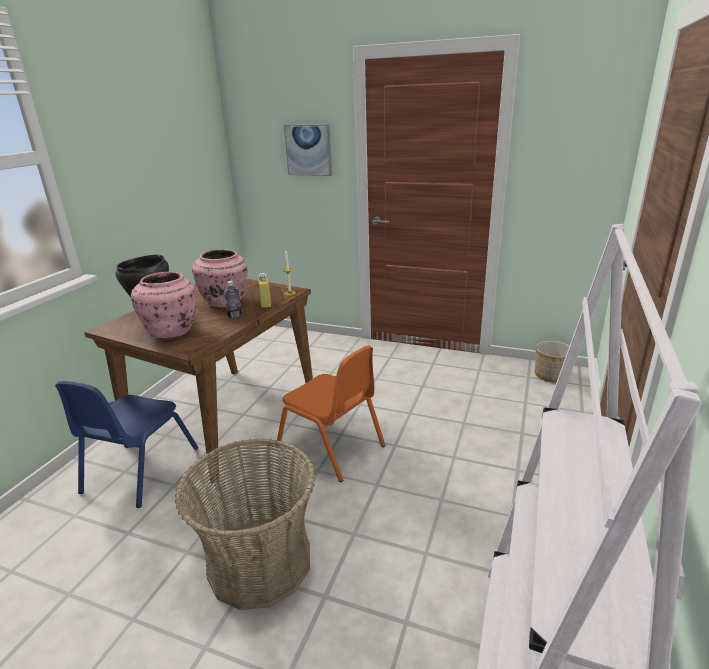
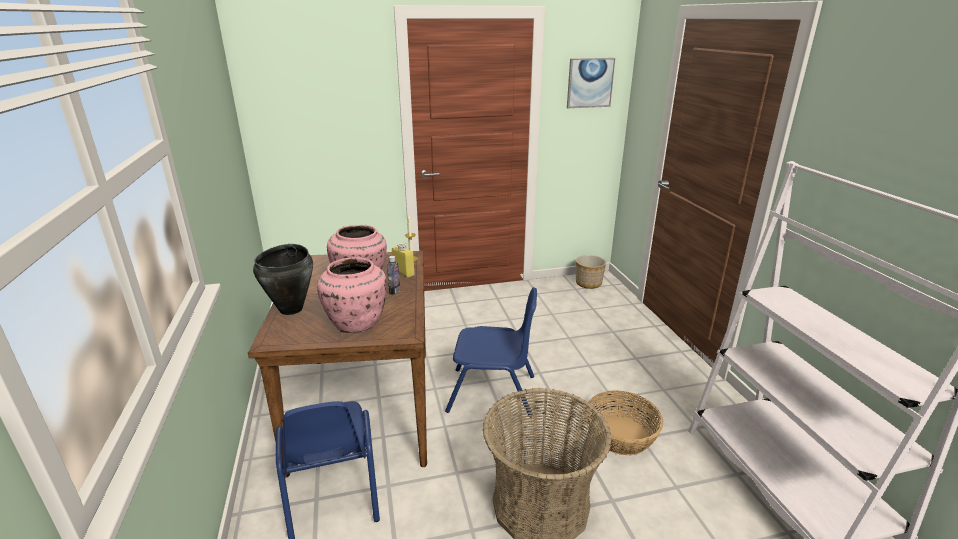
camera: 35 degrees left, 0 degrees up
(308, 150) = (346, 109): picture -> picture (590, 83)
(331, 446) = (492, 393): orange chair -> blue chair
(408, 540) = (621, 435): none -> basket

